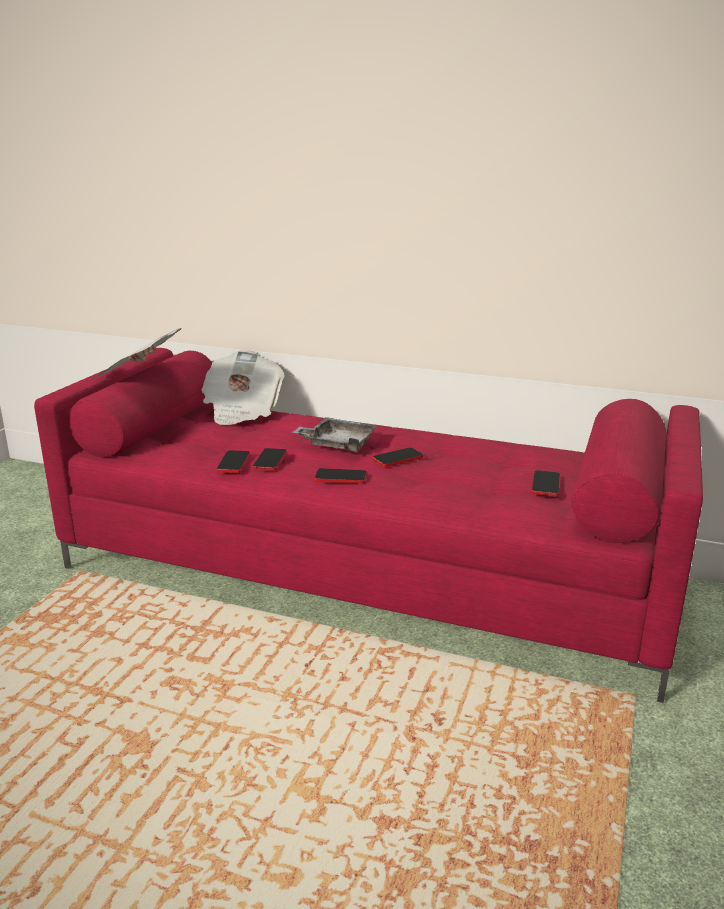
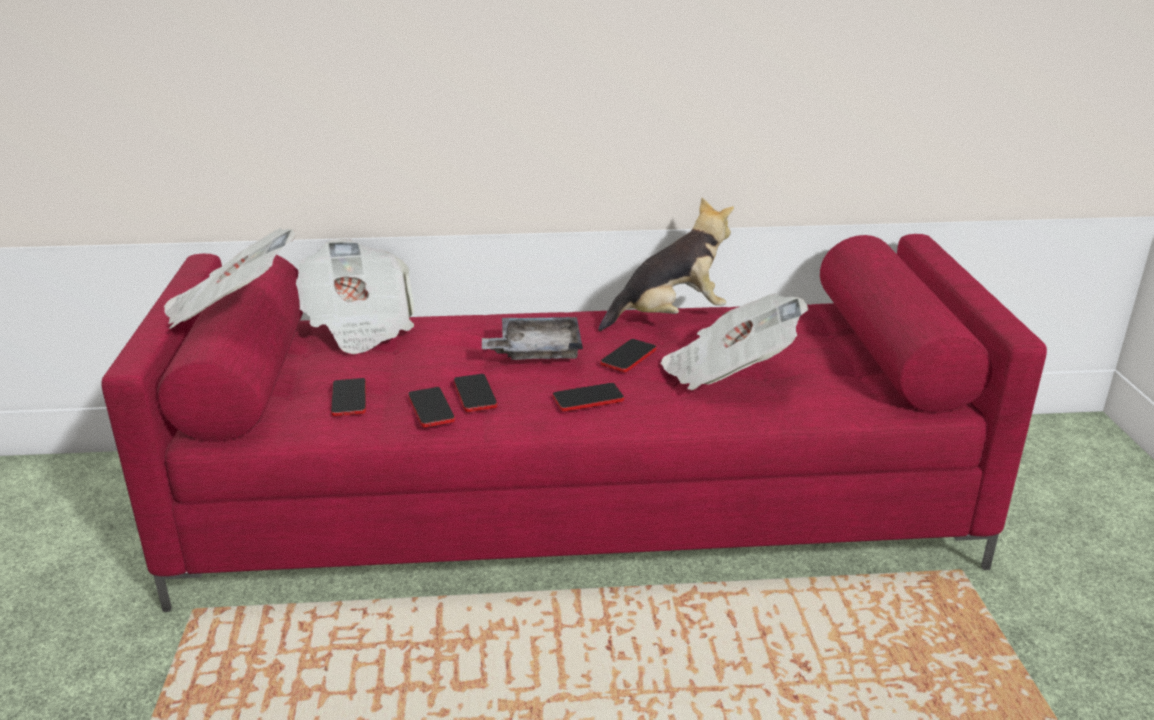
camera: 25 degrees left, 5 degrees up
(458, 440) = (670, 317): none -> plush toy
(461, 481) = (728, 372): none -> newspaper
(545, 484) = (819, 356): phone -> phone (349, 398)

